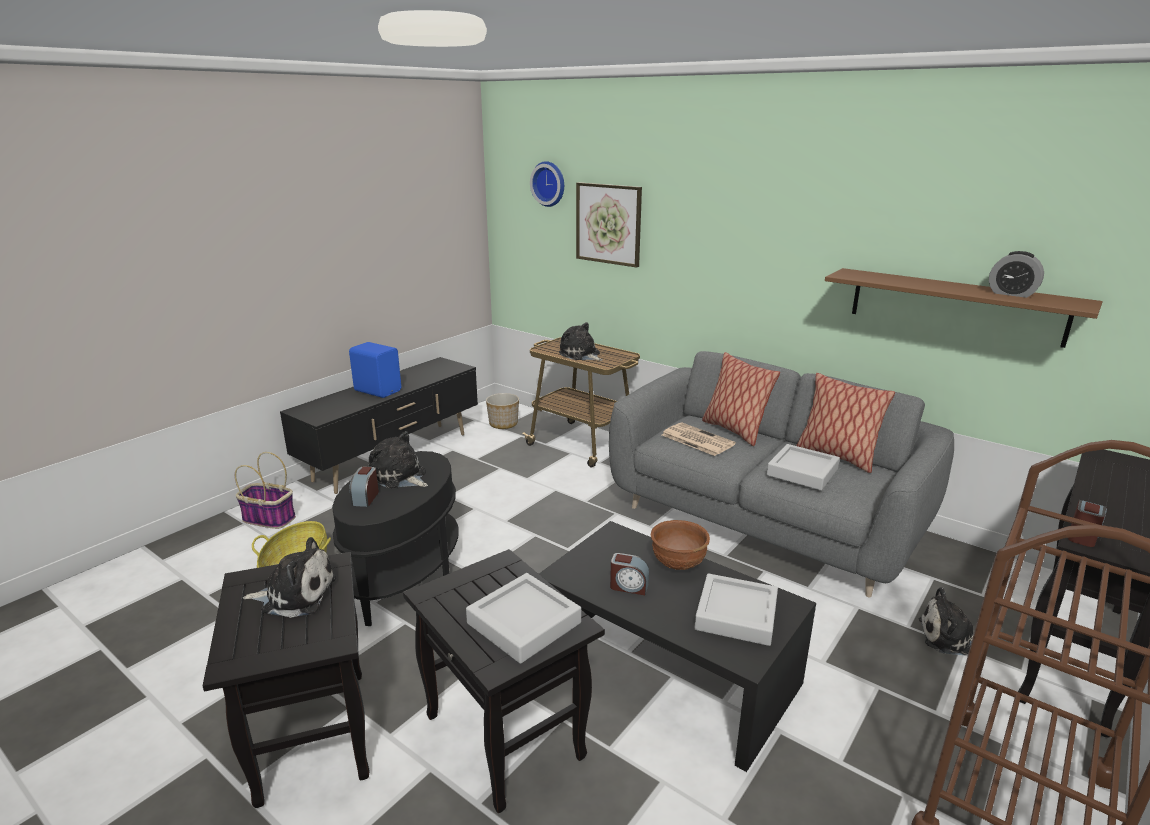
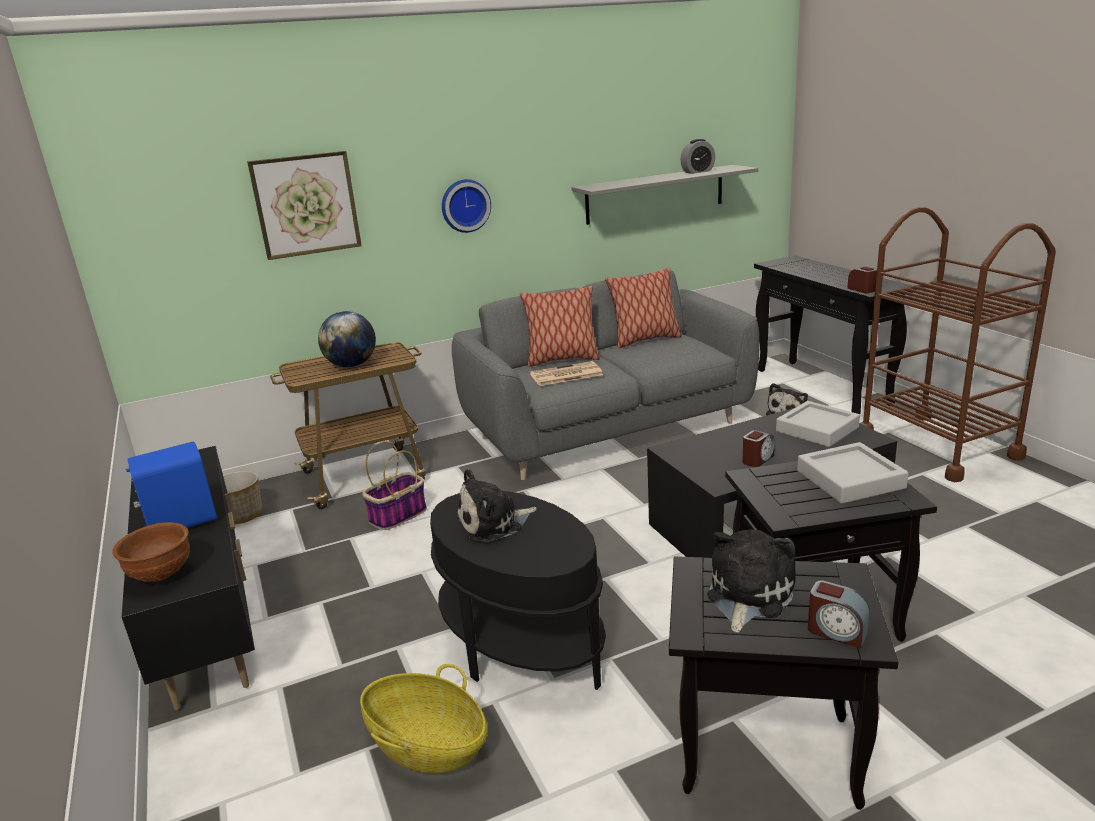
camera: 60 degrees left, 0 degrees up
(268, 519) = (239, 771): basket -> basket (398, 516)
(365, 498) = (527, 550): alarm clock -> alarm clock (836, 632)
(549, 184) = (195, 172): wall clock -> wall clock (465, 205)
(581, 355) = (351, 365): plush toy -> globe
(678, 563) = (737, 434): brown bowl -> brown bowl (160, 574)
(802, 472) = (661, 354): grey tray -> none
(955, 306) = (655, 194): brown shelf -> grey shelf

